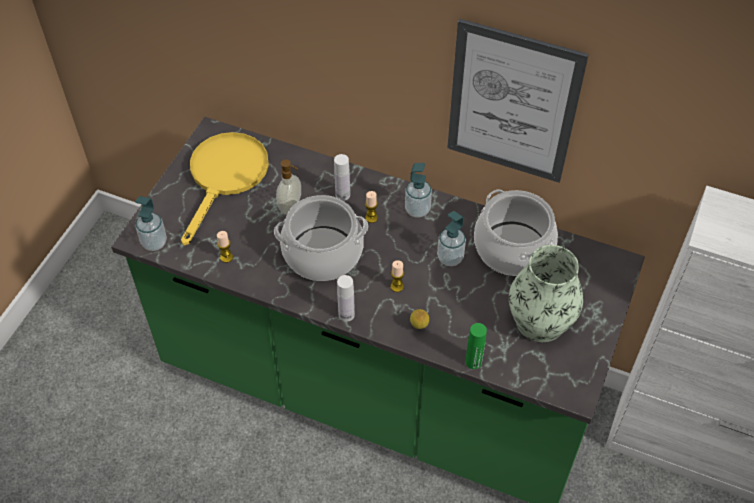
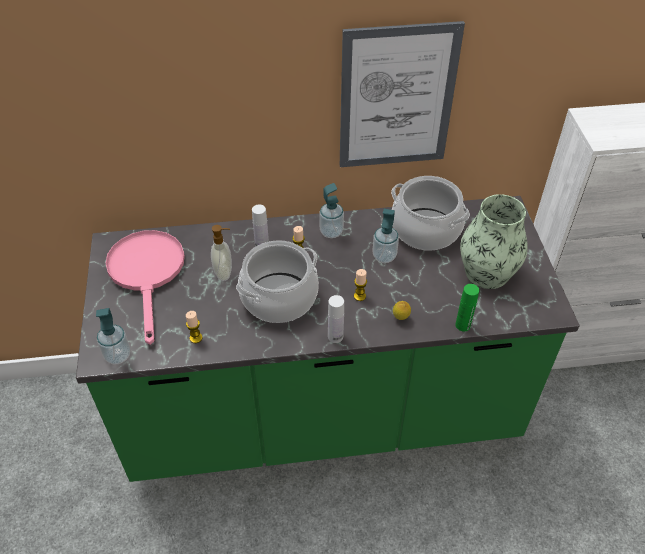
camera: 30 degrees left, 5 degrees down
(225, 177) = (148, 273): yellow frying pan -> pink frying pan

